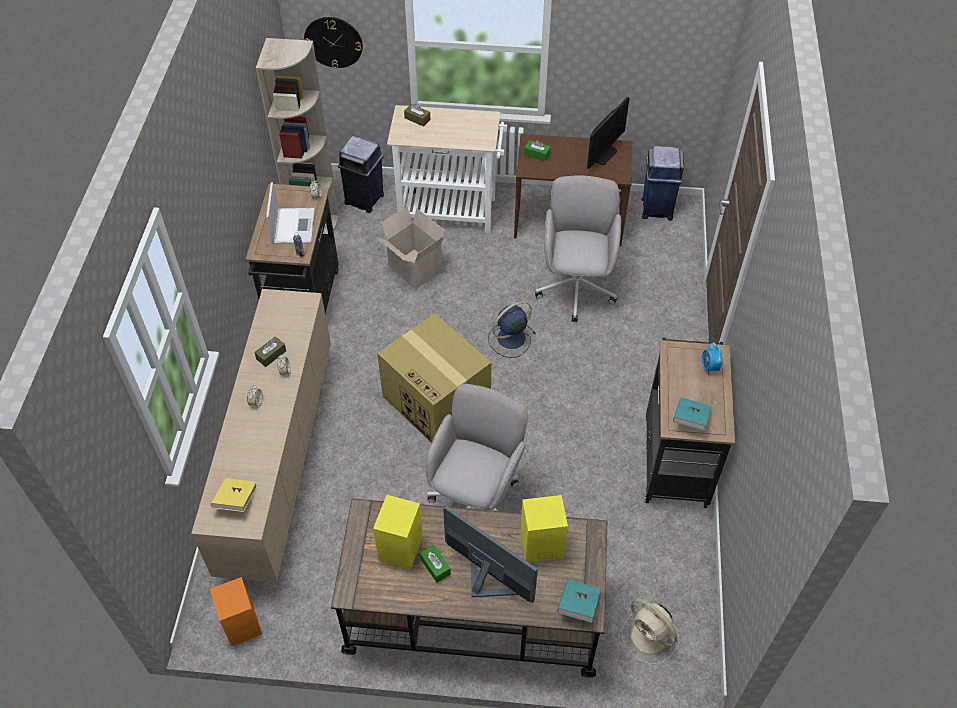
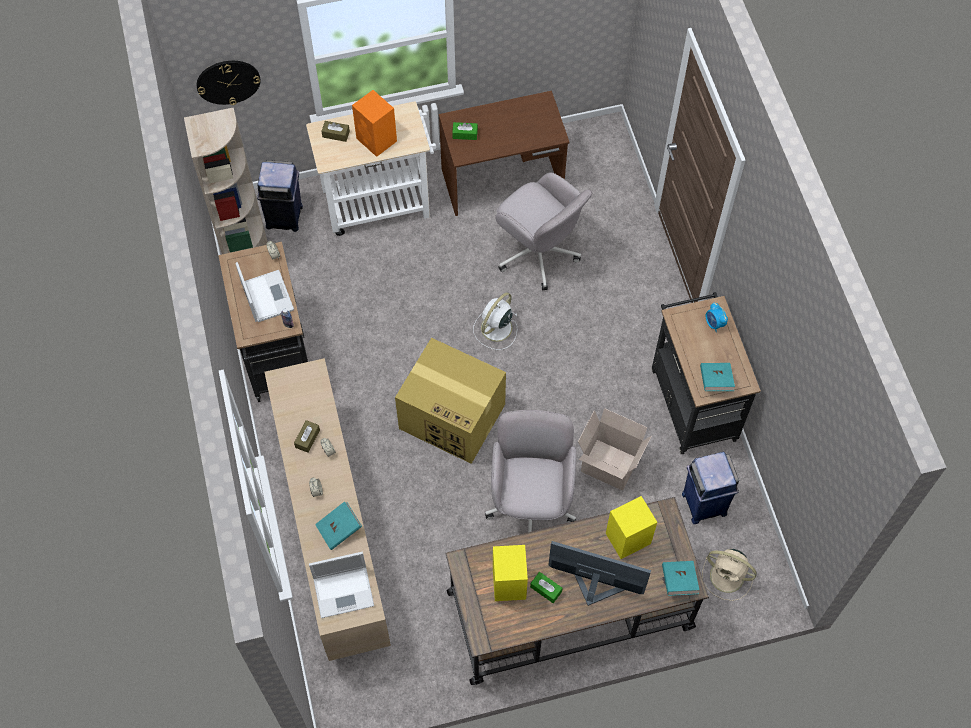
camera: 20 degrees left, 10 degrees up
(236, 500) = (344, 591): yellow book -> laptop
(242, 625) = (370, 693): orange speaker -> orange speaker (377, 140)
(259, 442) = (339, 529): none -> turquoise book
(413, 269) = (370, 282): cardboard box -> cardboard box (608, 466)
(510, 339) = (495, 329): blue fan -> white fan
(576, 289) = (538, 255): grey office chair -> grey office chair turned 150 degrees clockwise
(603, 154) = (529, 114): monitor -> none
(657, 208) = (583, 139): blue trash can -> blue trash can (704, 503)

